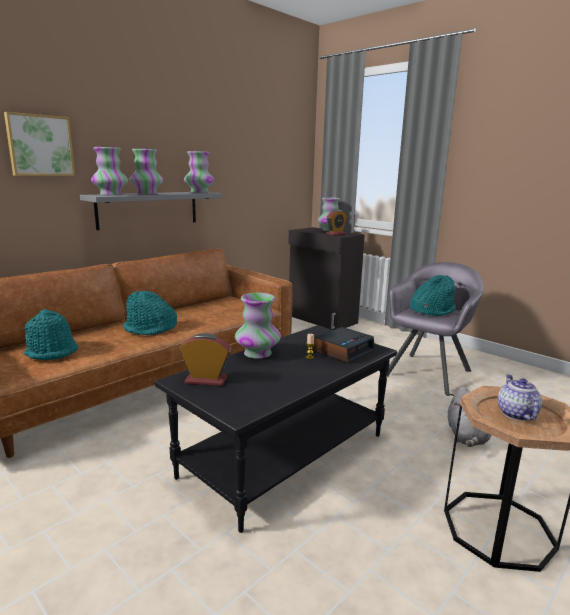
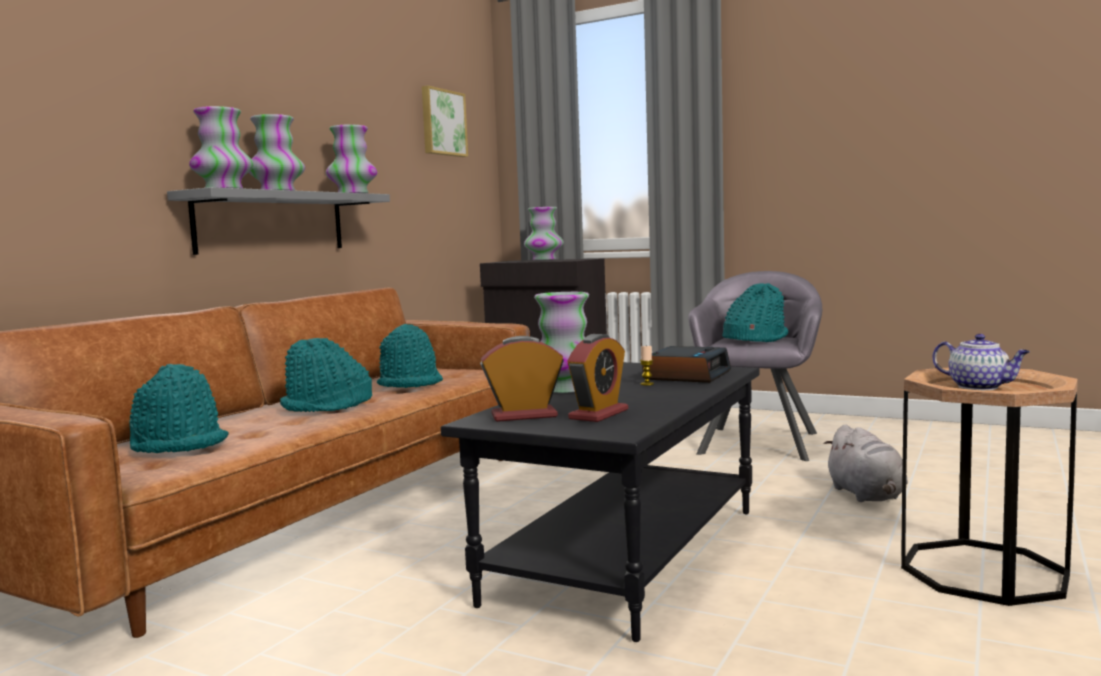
camera: 15 degrees left, 10 degrees down
(40, 145) = (106, 102): picture -> picture (442, 123)
(211, 314) = (410, 383): none -> turquoise hat
(336, 234) = (562, 260): alarm clock -> alarm clock (598, 414)
(515, 413) = (980, 387): teapot -> teapot turned 150 degrees clockwise

